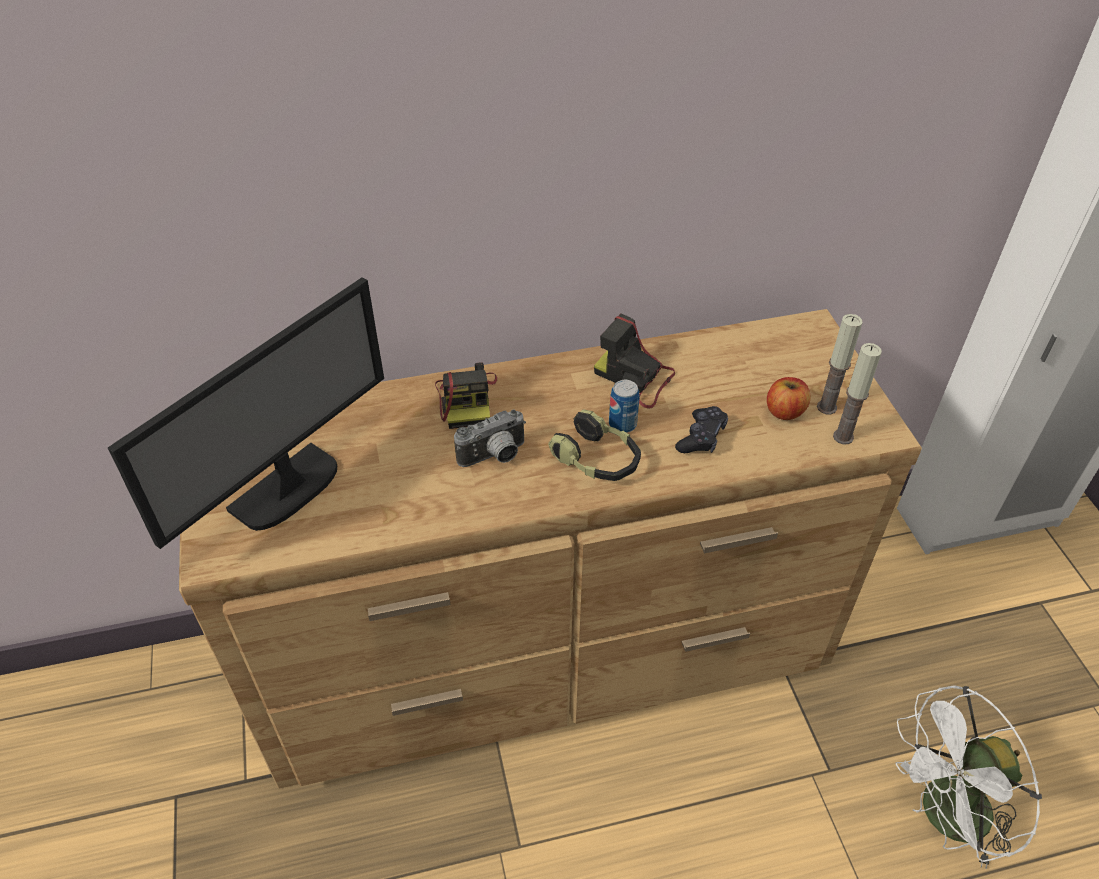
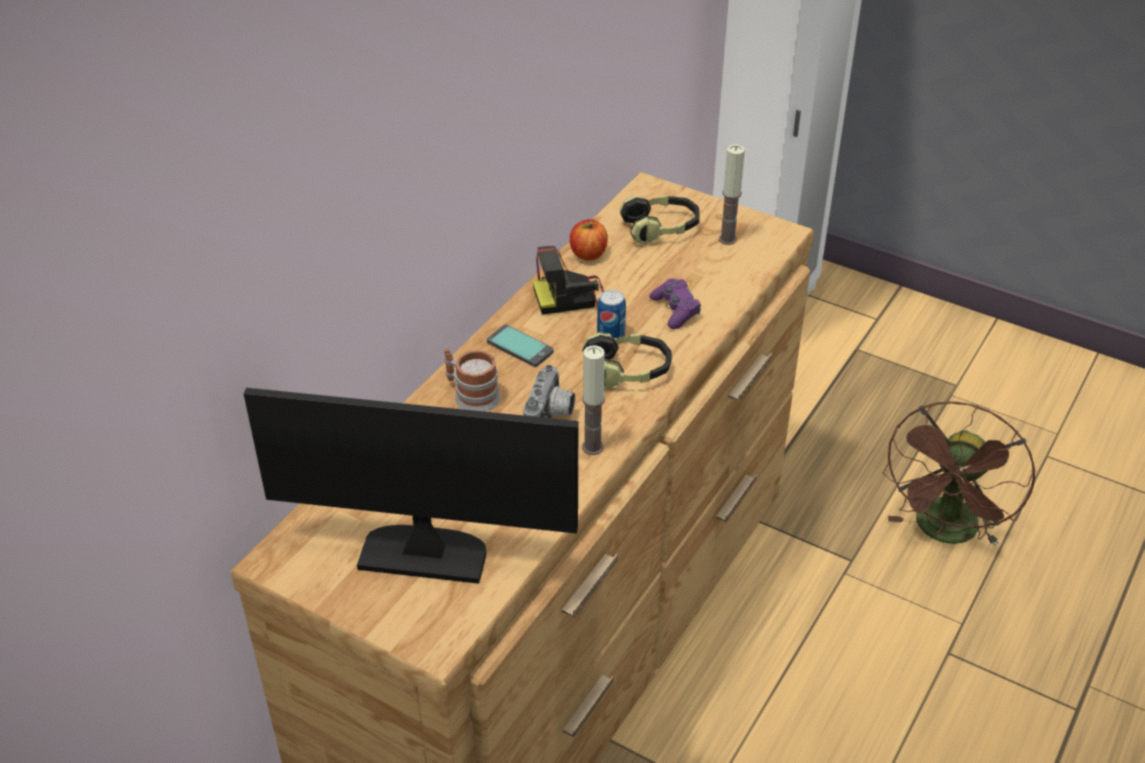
camera: 45 degrees left, 5 degrees down
(288, 490) = (424, 554): monitor -> monitor turned 75 degrees counterclockwise
(467, 400) = (471, 395): camera -> mug
(547, 388) = (520, 347): none -> phone
(701, 437) = (675, 310): black game controller -> purple game controller
(780, 364) = (661, 229): none -> headphones
(784, 411) = (705, 258): apple -> apple (588, 254)
(843, 437) = (761, 252): candle -> candle (592, 447)
(944, 817) = (945, 533): white fan -> brown fan

